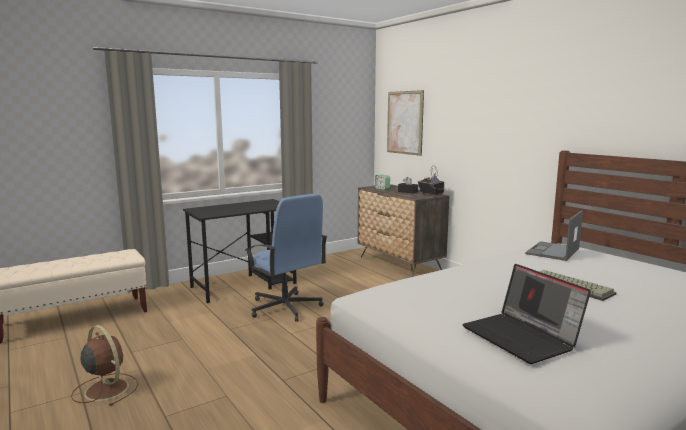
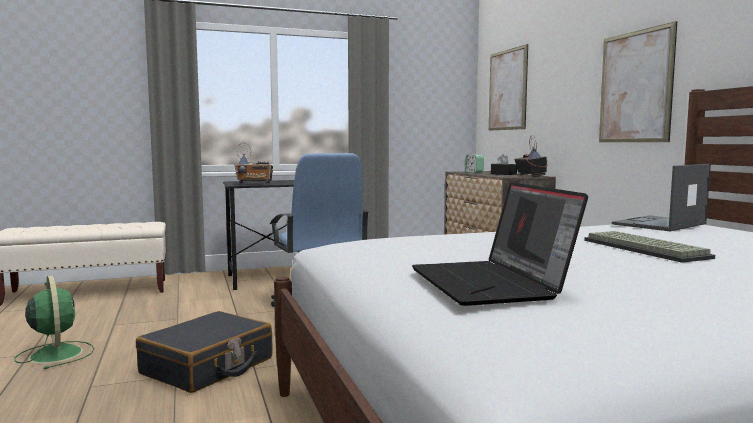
camera: 15 degrees right, 5 degrees down
(106, 389) = (56, 354): brown fan -> green fan
(218, 212) = (254, 183): none -> radio
(246, 383) = (208, 366): none -> black suitcase
(515, 139) = (635, 87): none -> picture

